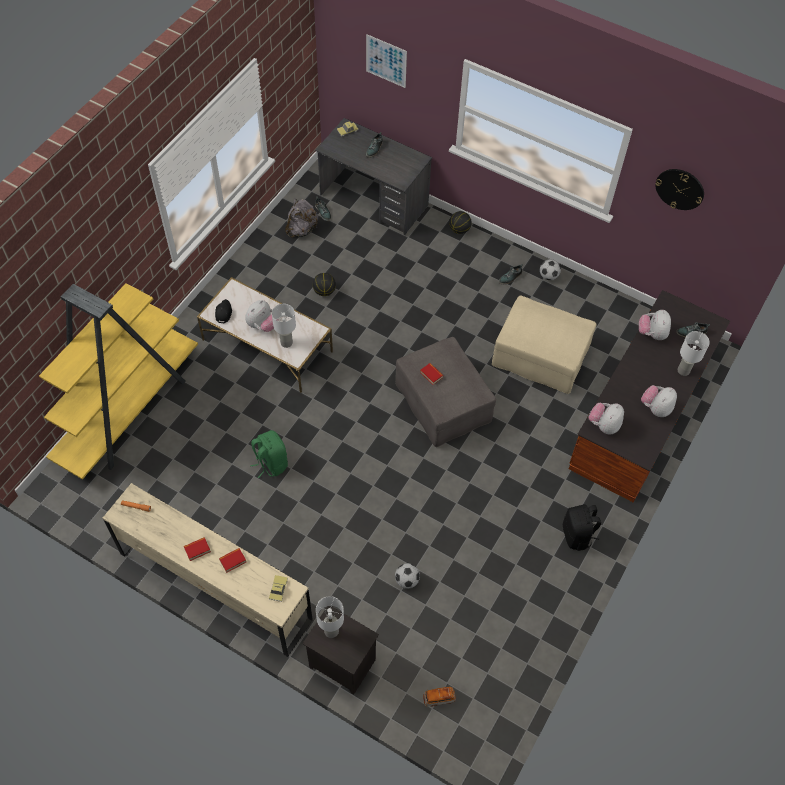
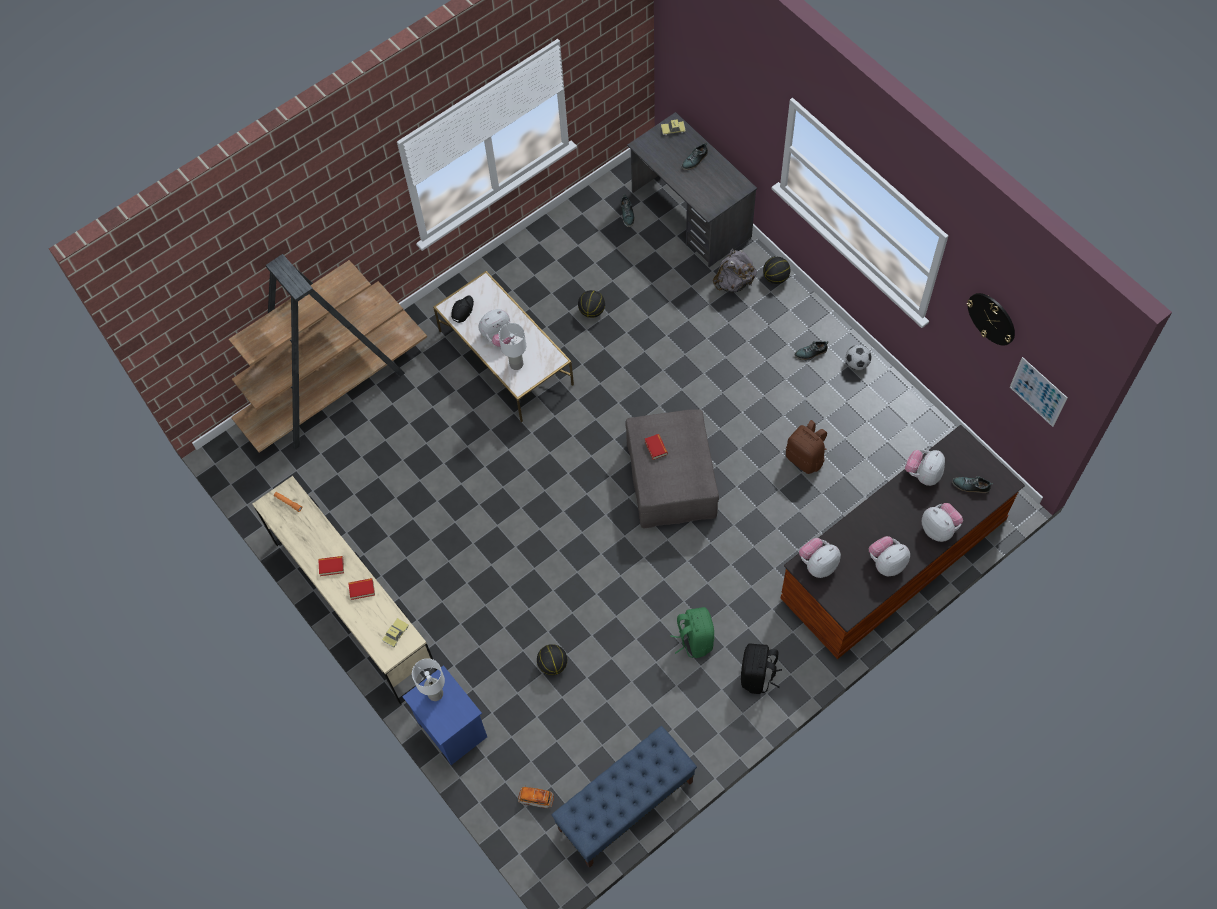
camera: 25 degrees right, 5 degrees up
(129, 410) = (335, 389): yellow bookcase -> brown bookcase
(271, 463) = (460, 492): green backpack -> green backpack (694, 640)
(301, 229) = (595, 229): grey backpack -> grey backpack (734, 282)
(341, 664) = (450, 729): black nightstand -> blue nightstand
(386, 61) = (718, 69): picture -> picture (1038, 392)
(407, 580) = (552, 664): football -> basketball
(516, 678) = (625, 806): none -> blue bench
(540, 356) = (805, 458): beige ottoman -> brown backpack
(683, 371) = (939, 529): white table lamp -> plush toy

